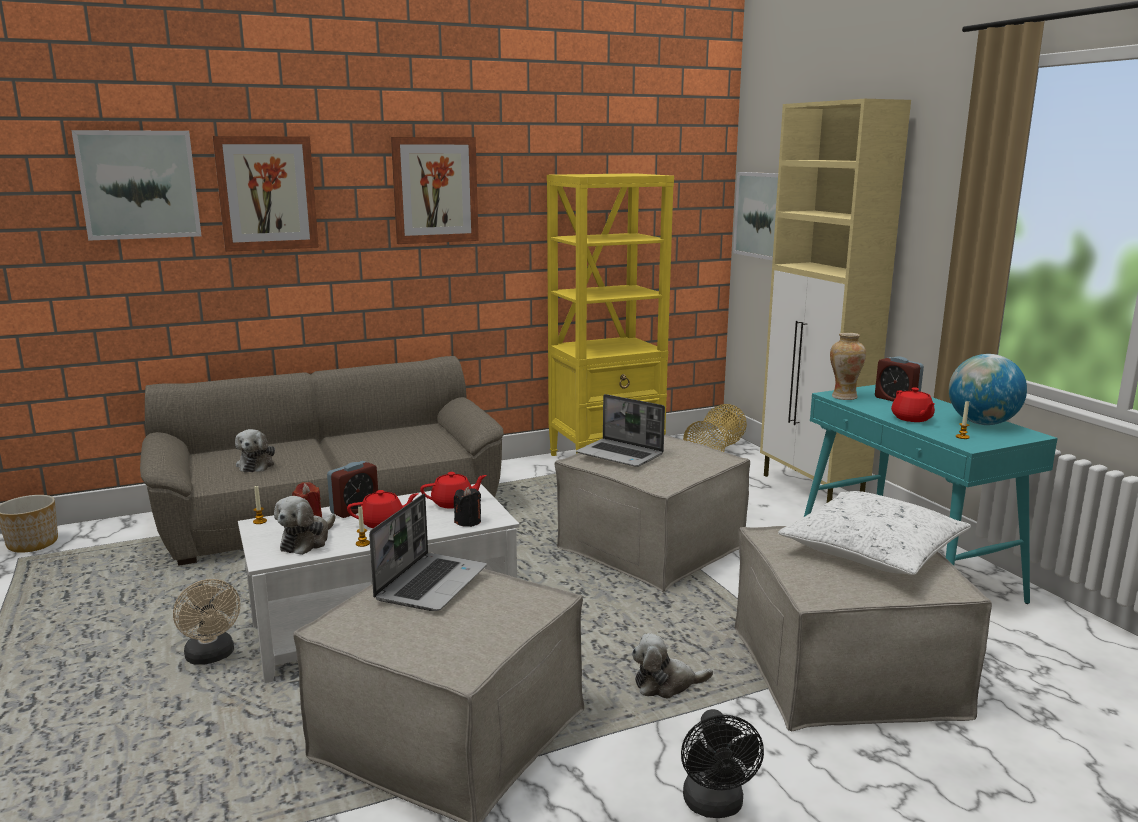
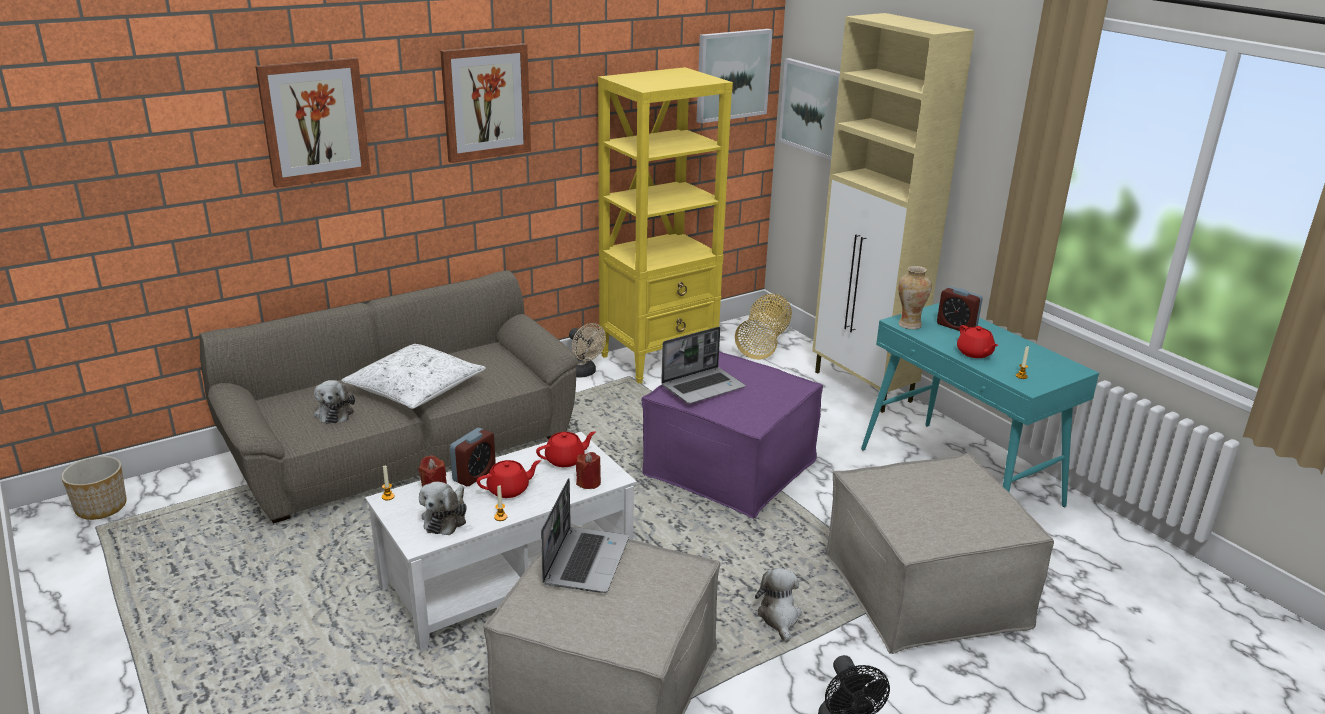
camera: 10 degrees left, 10 degrees up
(139, 185) = (180, 125): picture -> picture (732, 75)
(211, 657) = (356, 626): beige fan -> beige fan (584, 373)
(468, 522) = (588, 483): black candle -> red candle
(621, 454) = (703, 386): laptop -> laptop turned 60 degrees counterclockwise
(651, 547) = (730, 467): beige ottoman -> purple ottoman
(666, 684) = (779, 617): plush toy -> plush toy turned 105 degrees clockwise
(872, 550) = (951, 491): white pillow -> white pillow (415, 388)
(982, 423) = (1035, 356): globe -> none

